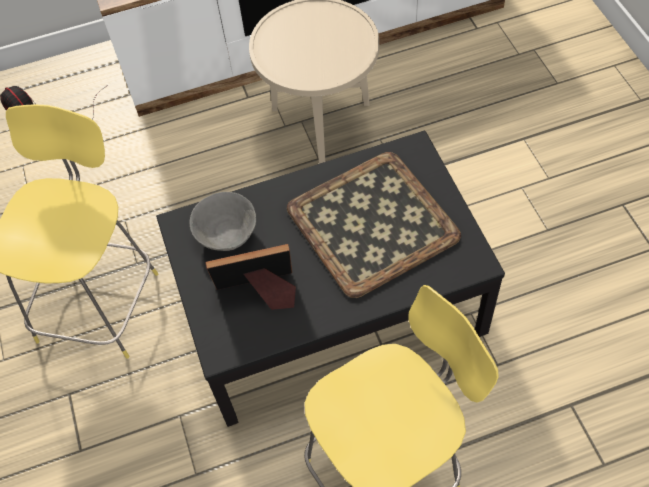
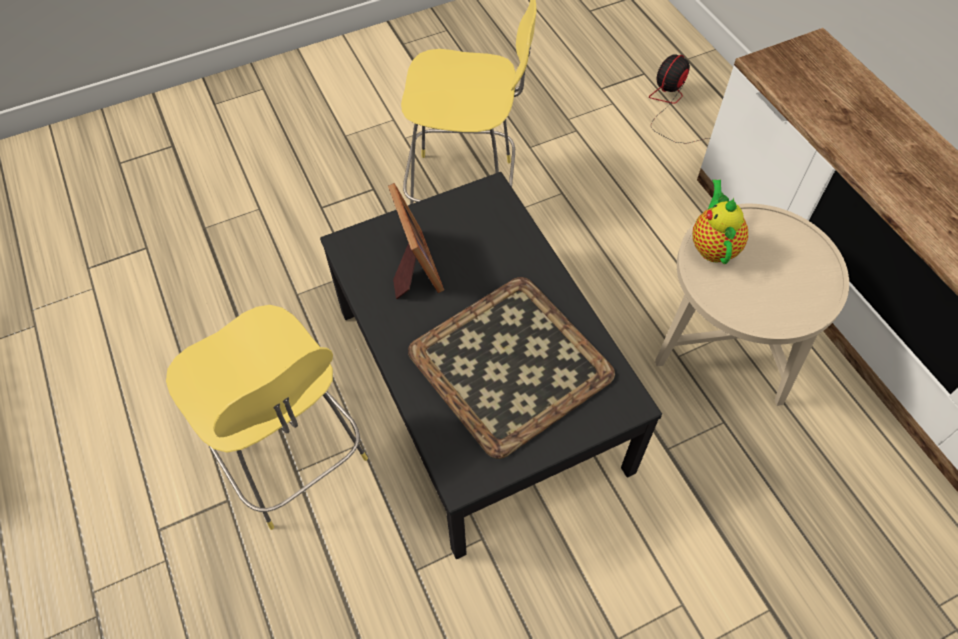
camera: 80 degrees right, 0 degrees up
(226, 235) = (481, 230): grey bowl -> none
(288, 66) = (713, 246): none -> teapot

